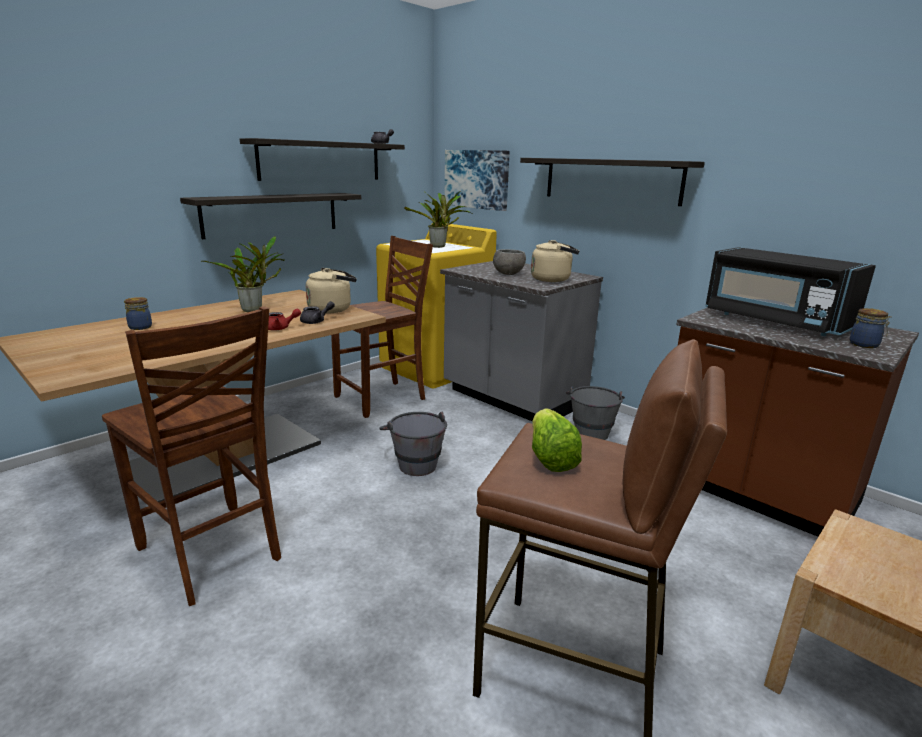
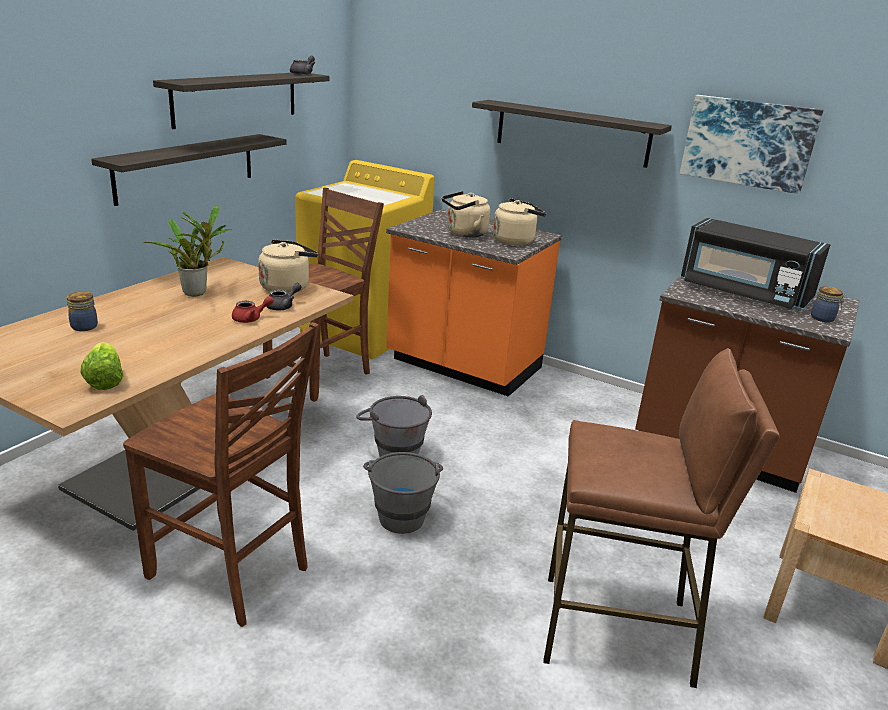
camera: 15 degrees left, 5 degrees up
(439, 247) = (373, 196): potted plant -> none
(477, 179) = (408, 114): picture -> picture (748, 143)
(508, 274) = (464, 234): grey bowl -> beige kettle
(512, 399) = (463, 366): grey counter -> orange counter
(550, 458) = (615, 455): lettuce -> lettuce (105, 380)
(591, 430) = (555, 398): grey bucket -> grey bucket (401, 512)

